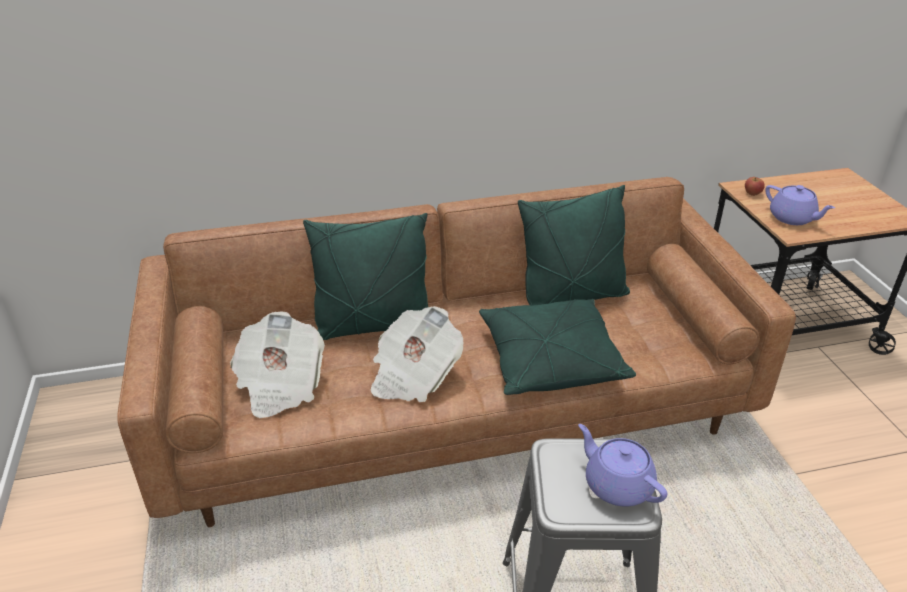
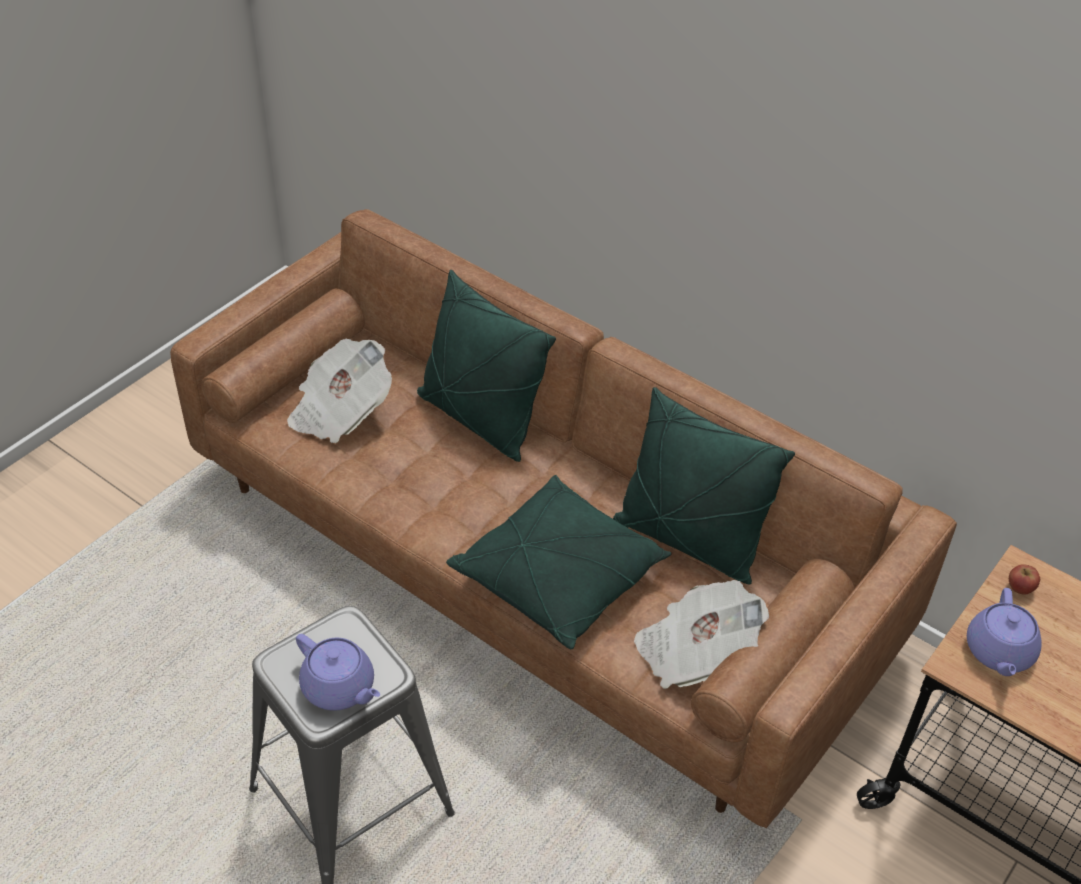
camera: 50 degrees right, 10 degrees up
(413, 375) = (437, 488): newspaper -> newspaper (695, 653)
(617, 485) = (339, 688): purple teapot -> purple teapot turned 120 degrees clockwise

